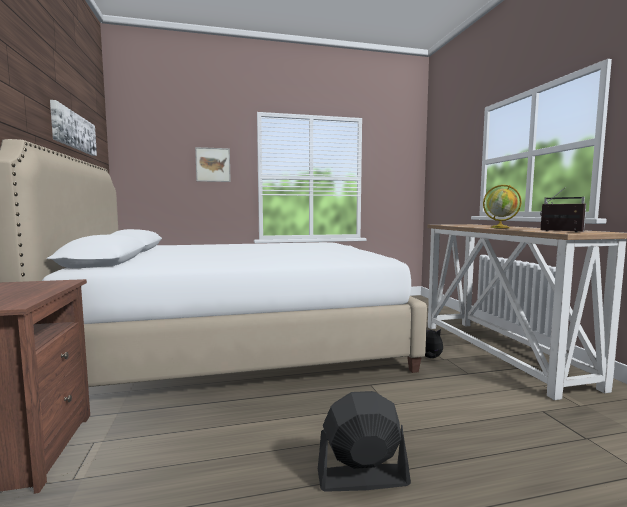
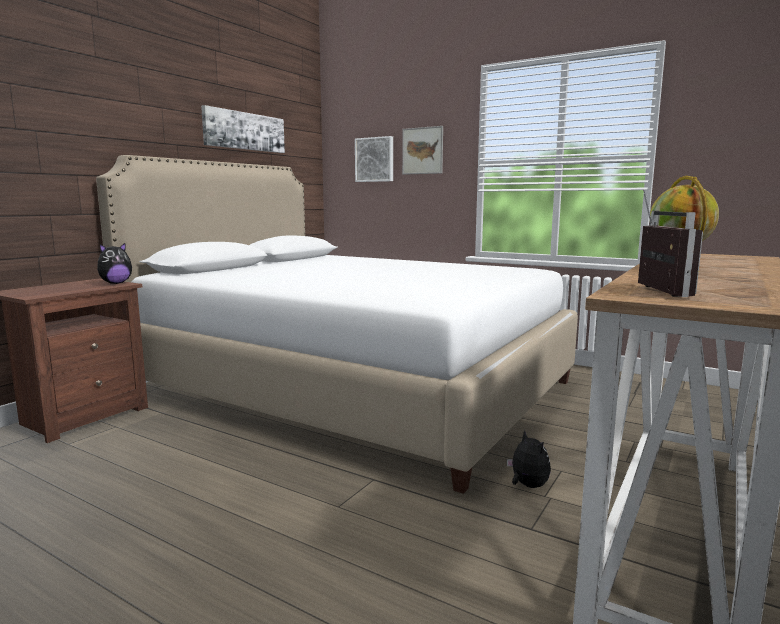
camera: 45 degrees right, 5 degrees up
(53, 282) = (115, 283): none -> plush toy
(168, 168) = (375, 159): none -> picture
(362, 477) = (171, 546): black fan -> none

